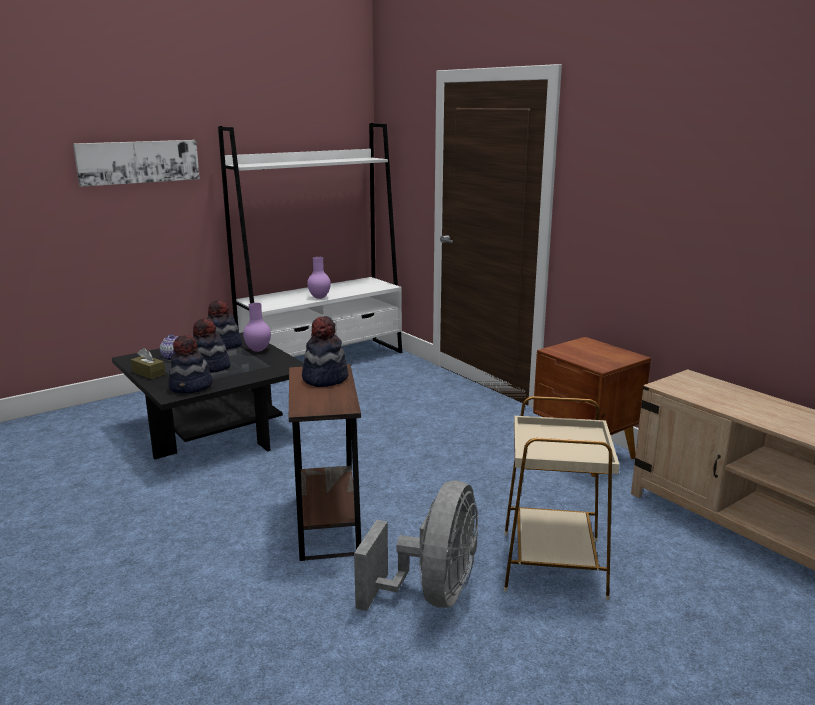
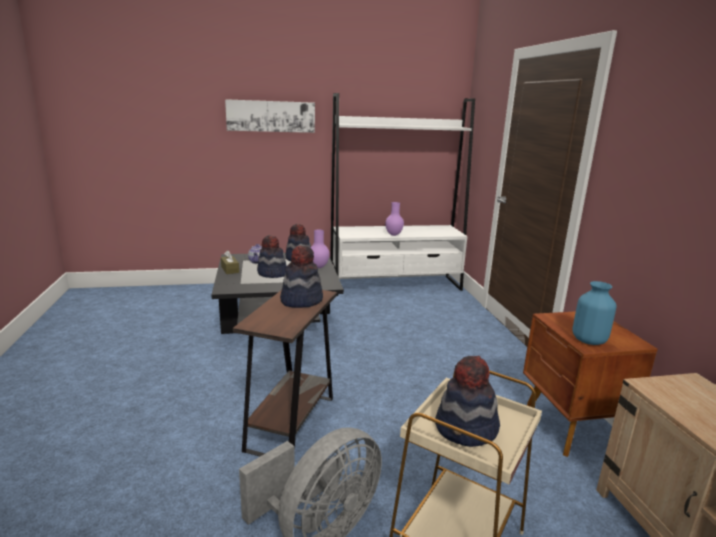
camera: 25 degrees right, 0 degrees up
(191, 387) = (244, 286): hat -> hat (466, 429)
(598, 362) = (588, 340): none -> blue vase

